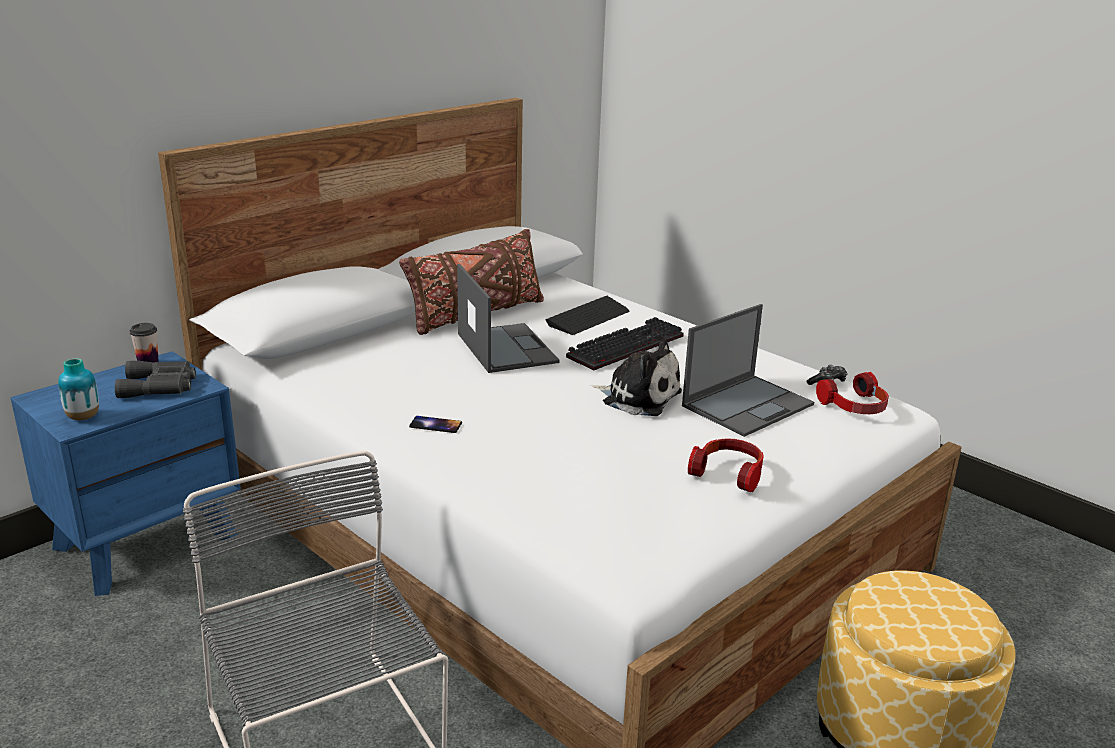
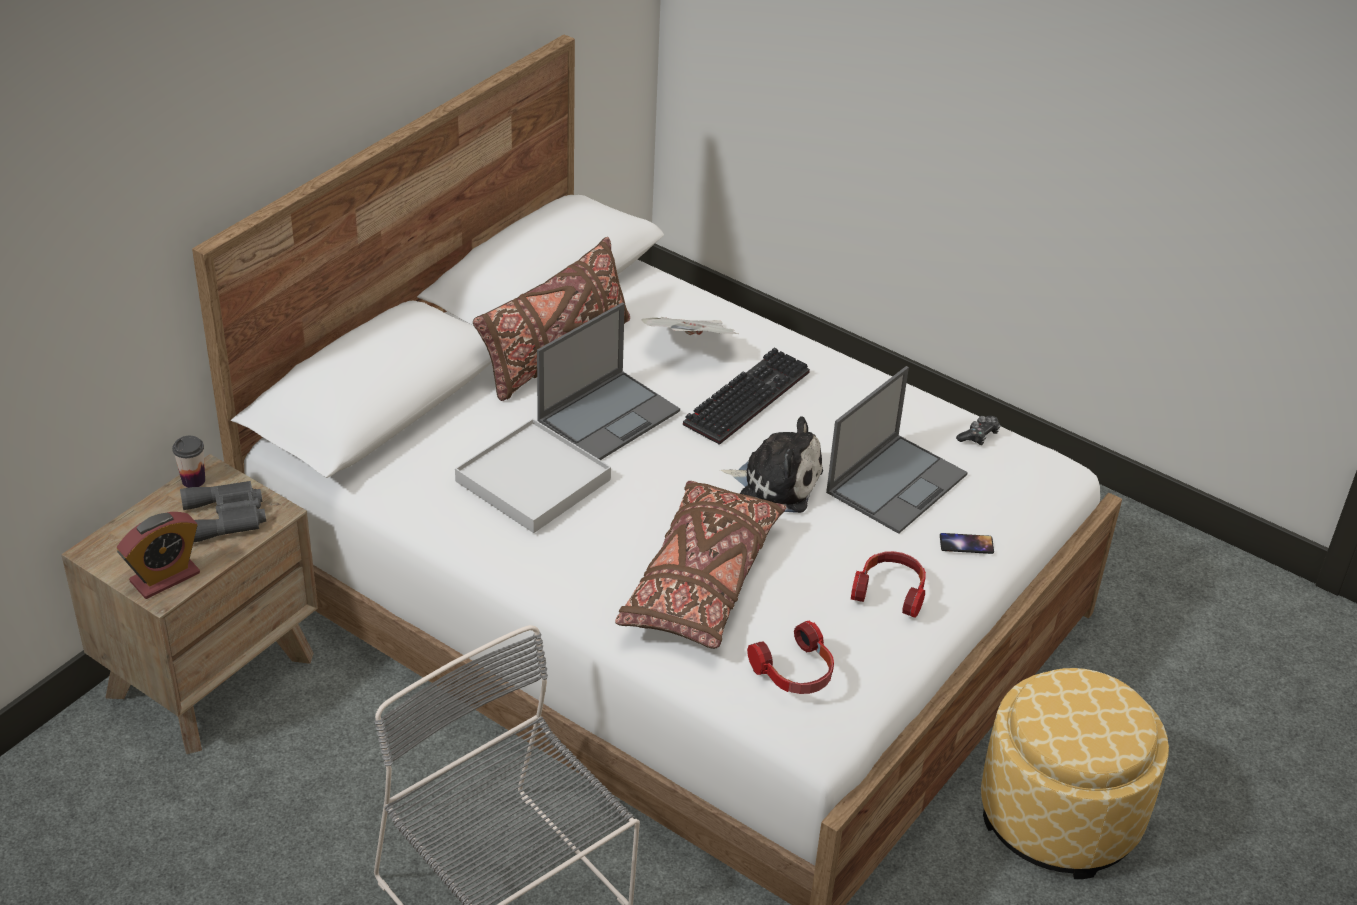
camera: 10 degrees left, 15 degrees up
(83, 417) = (165, 577): vase -> alarm clock
(147, 541) = (211, 674): blue nightstand -> brown nightstand
(424, 379) = (533, 481): none -> white tray
(435, 425) = (569, 553): phone -> phone (966, 544)
(506, 348) = (609, 415): laptop -> laptop turned 75 degrees clockwise
(548, 451) = (701, 582): none -> brown pillow
(588, 317) = (691, 346): keyboard -> newspaper
(855, 407) = (1011, 474): headphones -> headphones (795, 672)

